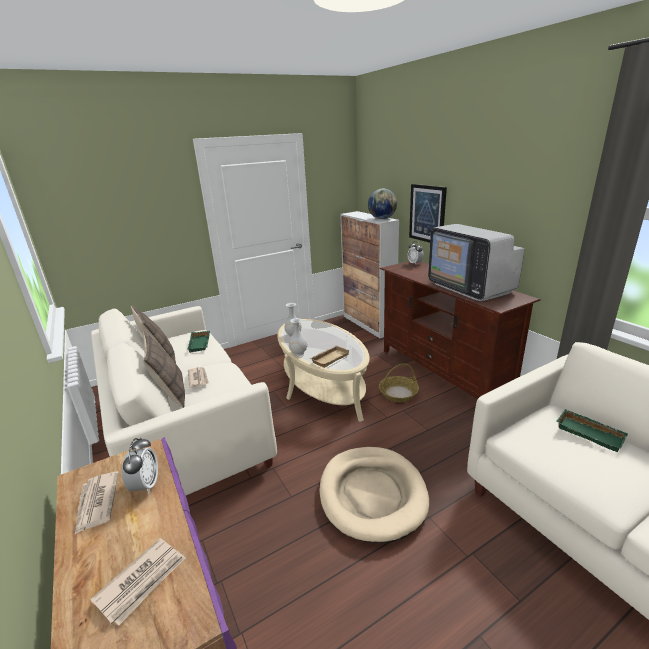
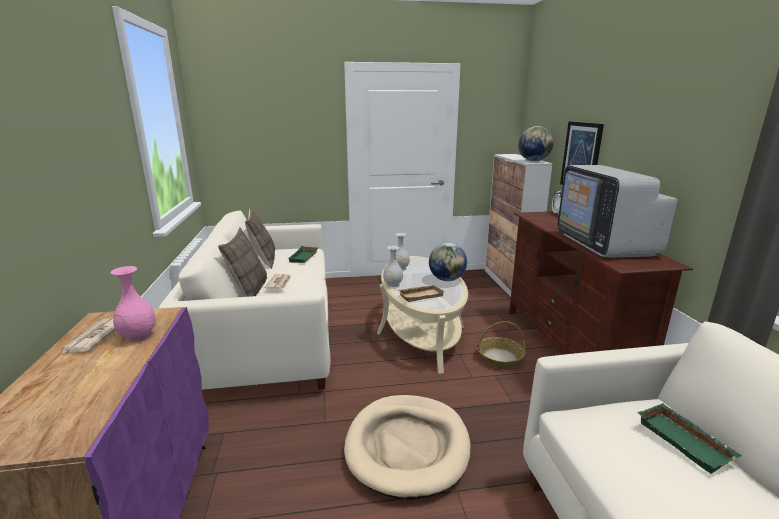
camera: 20 degrees right, 5 degrees down
(142, 581) = (68, 399): newspaper -> none
(146, 485) = (138, 335): alarm clock -> pink vase
(341, 337) = (447, 279): none -> globe

